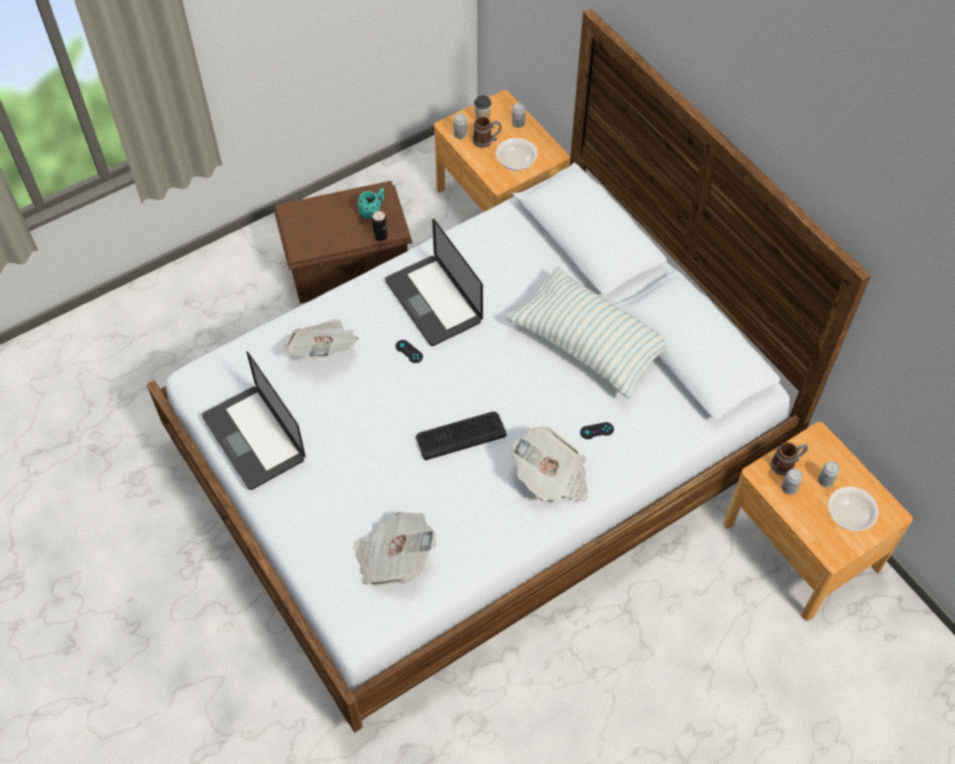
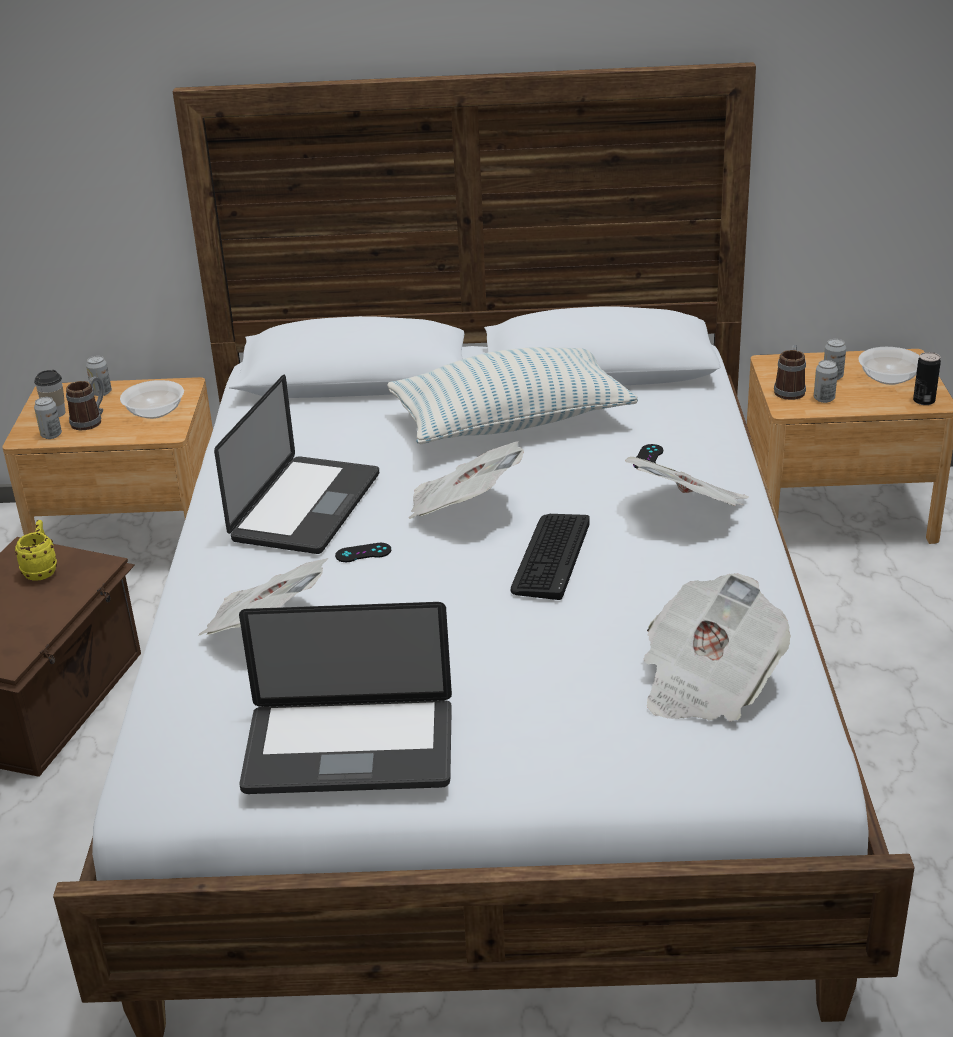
camera: 55 degrees left, 25 degrees down
(372, 211) = (42, 570): turquoise mug -> yellow mug
(380, 236) = (91, 579): can -> can (924, 401)
(433, 301) = (306, 507): laptop -> laptop turned 75 degrees counterclockwise
(480, 371) = (464, 508): none -> newspaper

